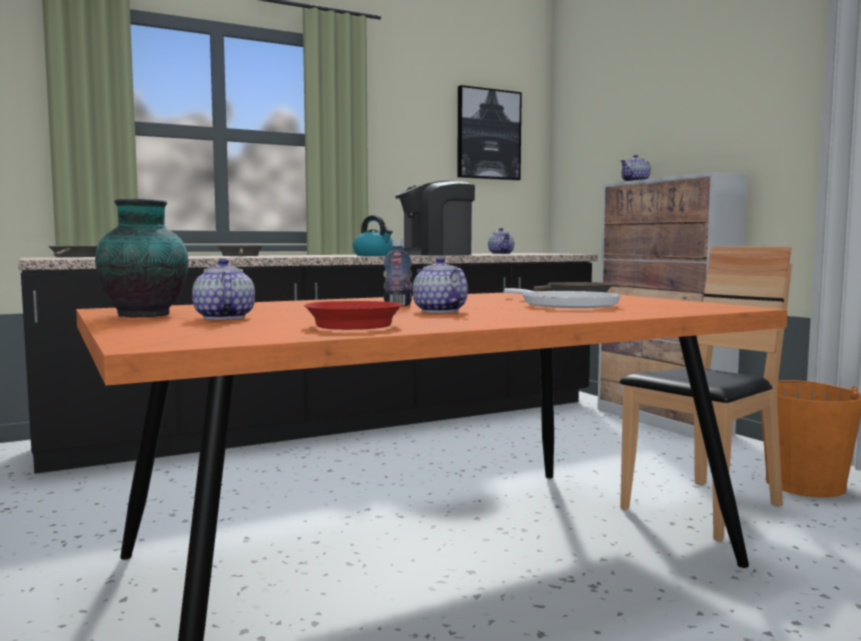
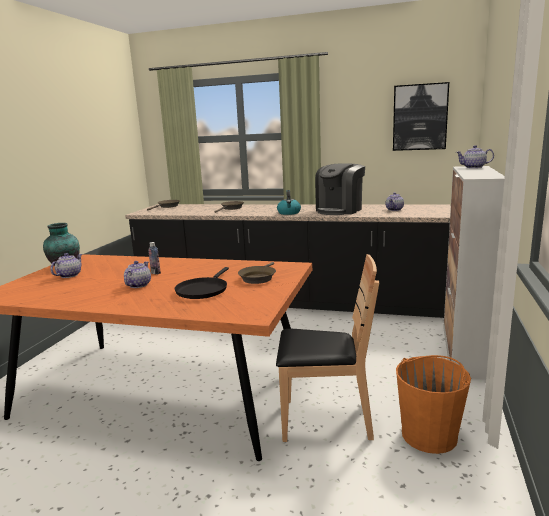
camera: 45 degrees right, 10 degrees up
(353, 324) = (66, 294): red frying pan -> none
(434, 254) = (339, 210): coffee machine -> coffee machine turned 75 degrees counterclockwise
(565, 305) = (203, 290): white frying pan -> black frying pan

